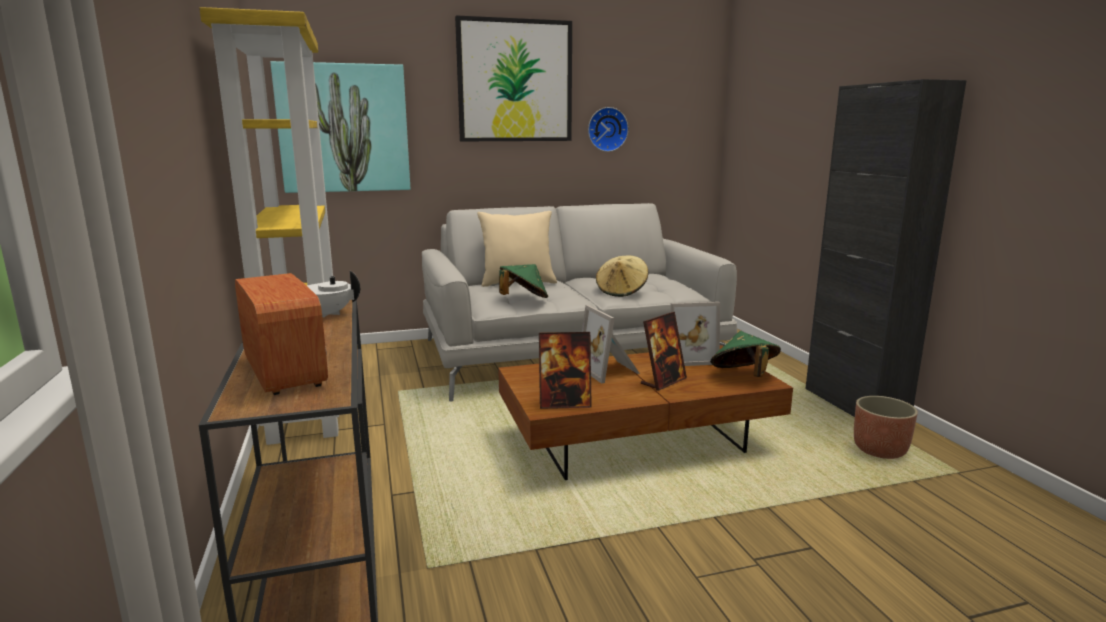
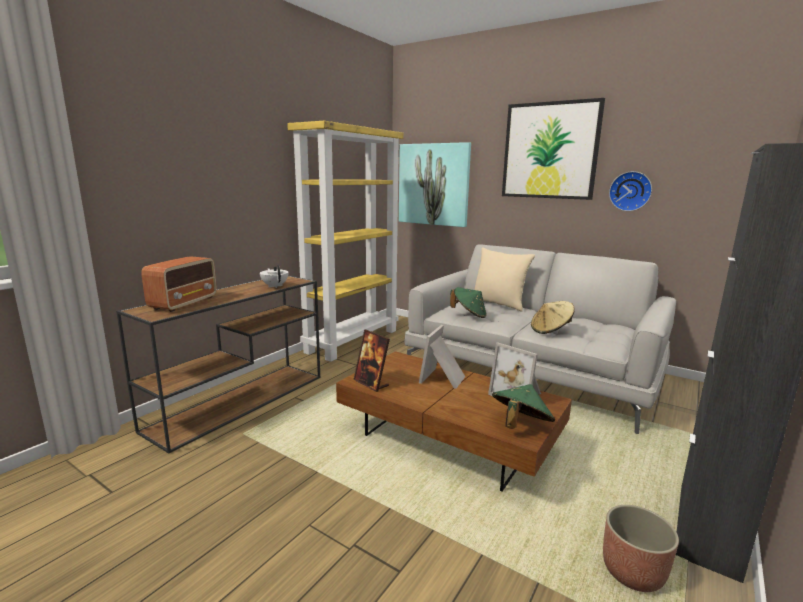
camera: 50 degrees right, 0 degrees up
(663, 381) = (455, 400): picture frame -> none

